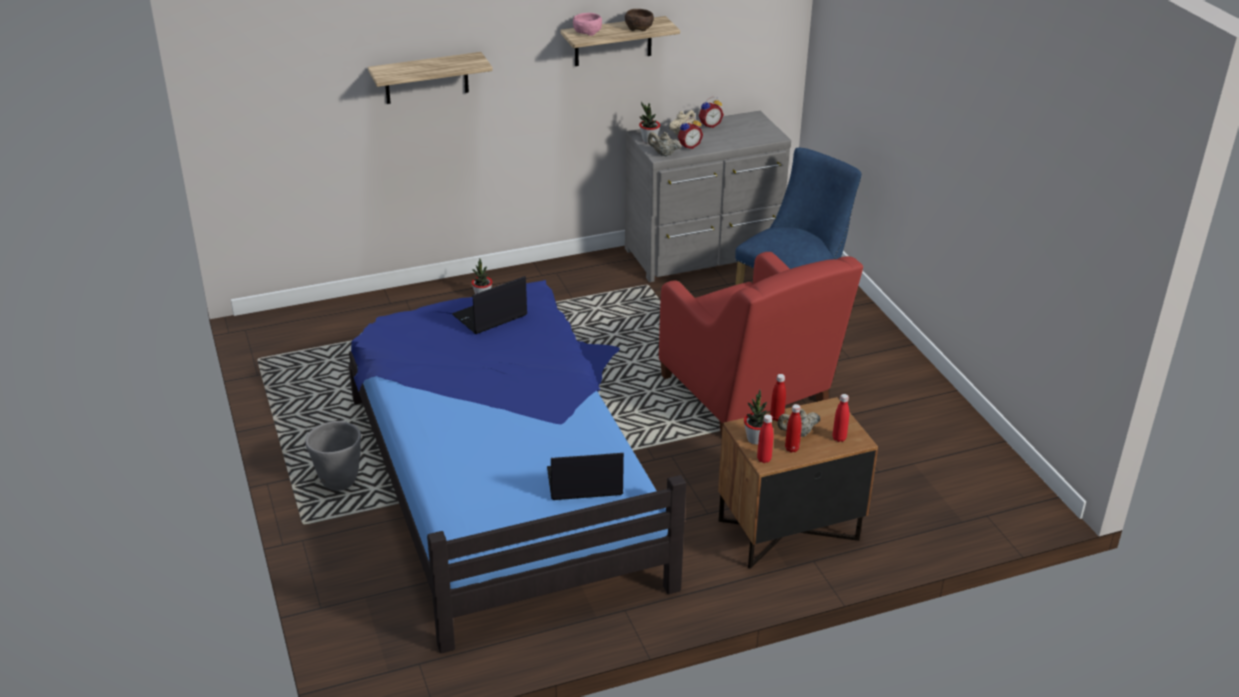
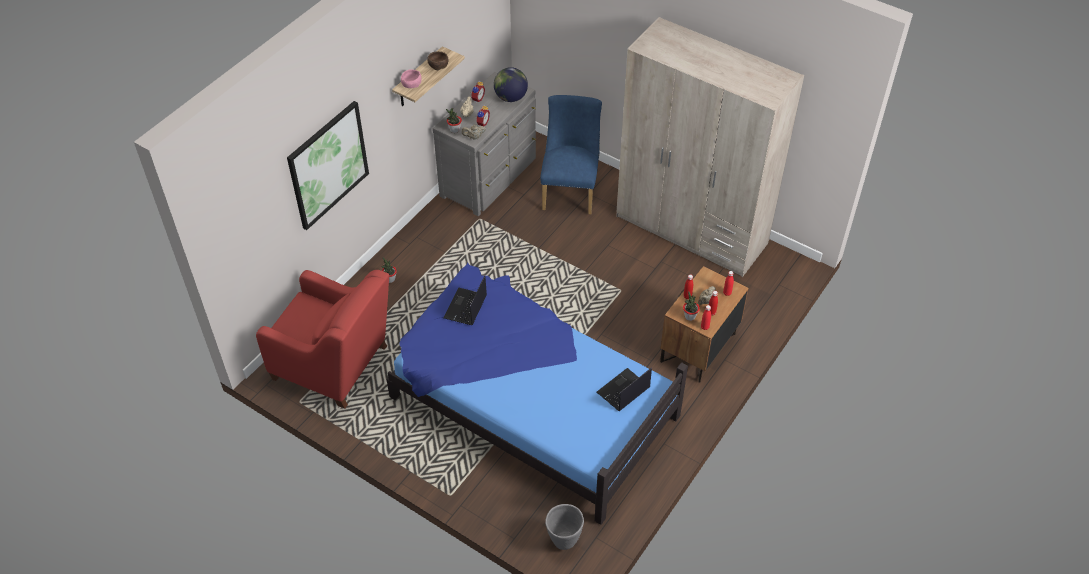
camera: 35 degrees left, 15 degrees up
(338, 481) = (440, 456): grey planter -> grey planter (564, 540)
(426, 78) = (328, 165): shelf -> picture
(748, 395) = (604, 270): red armchair -> red armchair (335, 365)
(751, 137) = (510, 97): none -> globe
(915, 404) = (691, 230): none -> beige wardrobe

